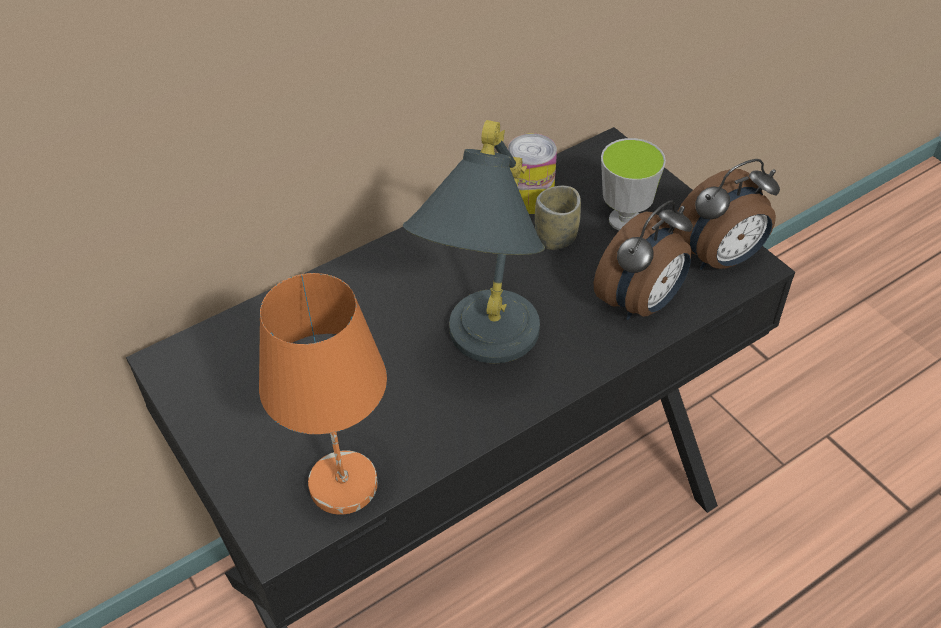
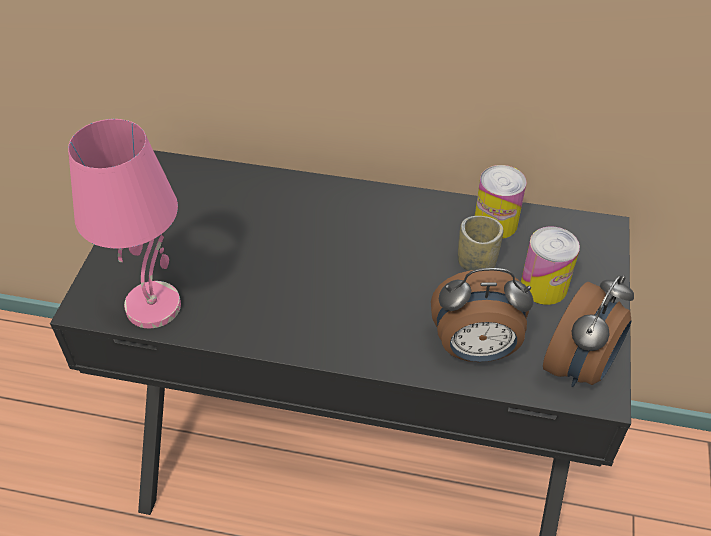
camera: 45 degrees right, 0 degrees up
(341, 483) = (153, 305): orange table lamp -> pink table lamp
(482, 354) = (327, 297): grey table lamp -> none
(625, 220) = (543, 286): cup -> can
(720, 258) = (580, 367): alarm clock -> alarm clock turned 75 degrees counterclockwise

